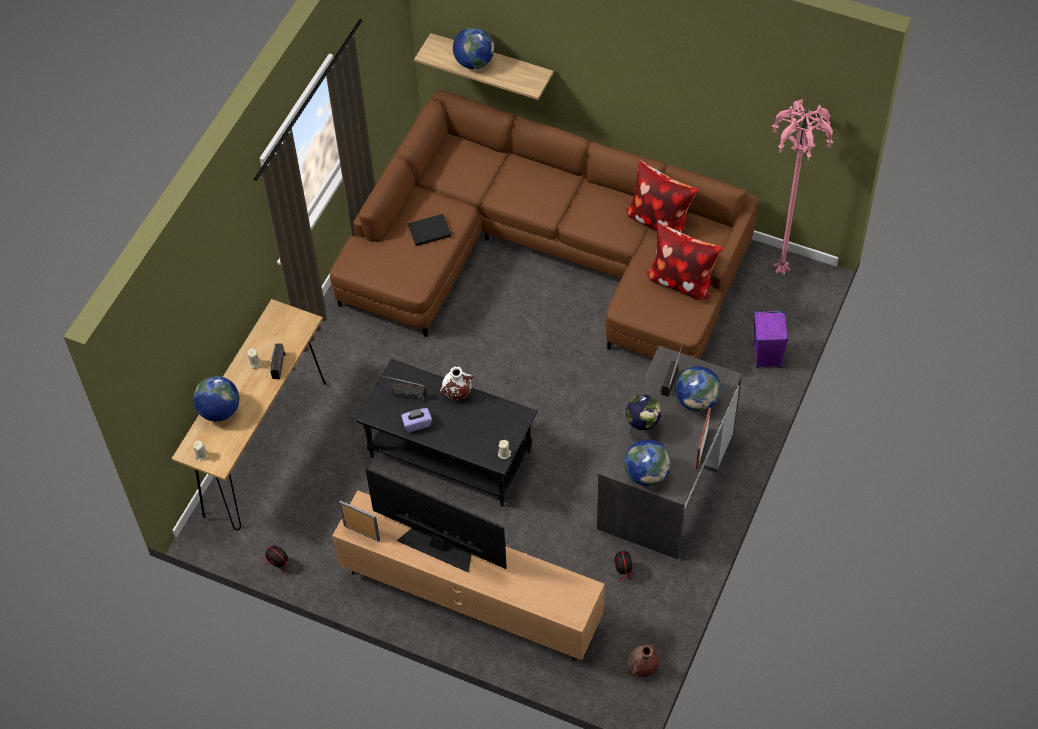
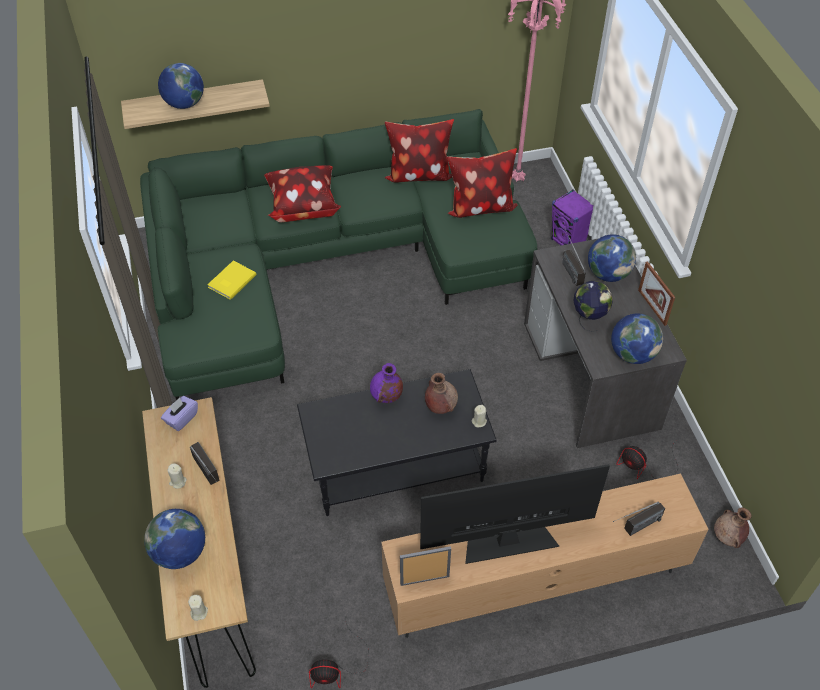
camera: 40 degrees left, 5 degrees down
(401, 395) = (337, 430): radio -> radio (634, 529)
(417, 424) = (375, 445): purple tissue box -> purple tissue box (181, 418)
(428, 230) = (231, 281): black book -> yellow book
(457, 393) = (386, 396): white vase -> purple vase
(488, 424) = (440, 406): none -> brown vase
(537, 196) = (302, 206): none -> pillow
(545, 253) = (326, 262): brown sofa -> green sofa

